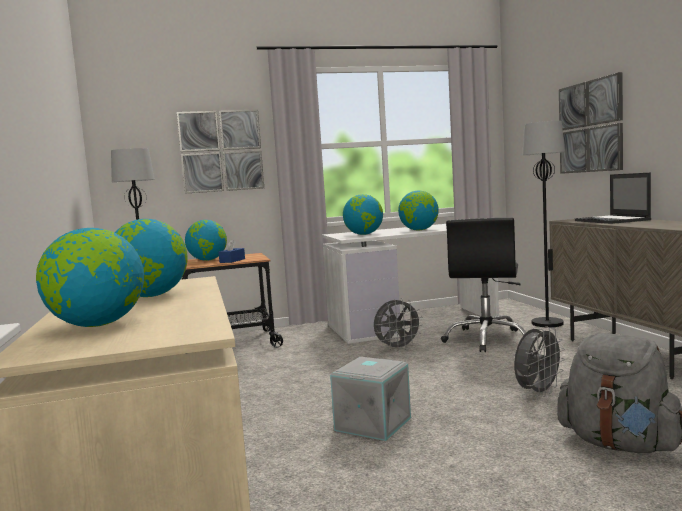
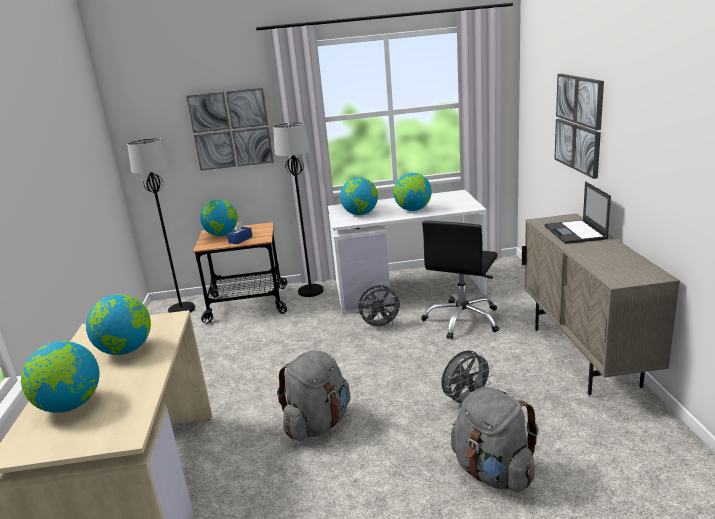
camera: 10 degrees right, 15 degrees up
(372, 423) = (318, 424): grey storage box -> grey backpack
(547, 323) = (529, 300): black floor lamp -> black floor lamp (310, 291)

